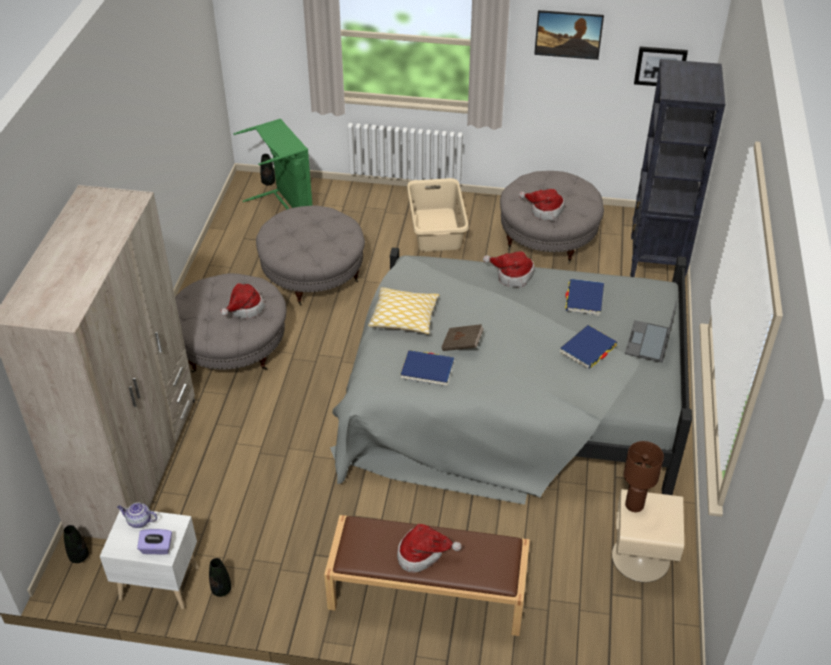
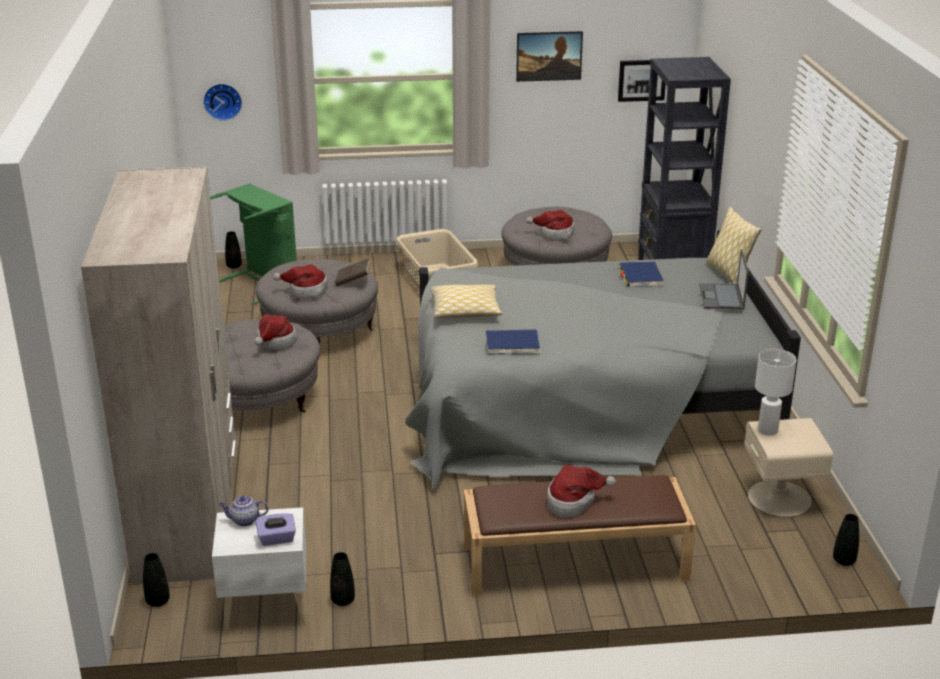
camera: 15 degrees left, 15 degrees down
(260, 41) = (222, 101): none -> wall clock
(462, 345) = (537, 322): brown book -> brown book (353, 281)
(512, 276) = (558, 269): hat -> hat (306, 291)
(588, 349) = (666, 309): blue book -> none
(633, 505) = (767, 430): brown table lamp -> white table lamp
(668, 645) = (843, 561): none -> black vase
(671, 308) = (728, 273): none -> pillow

